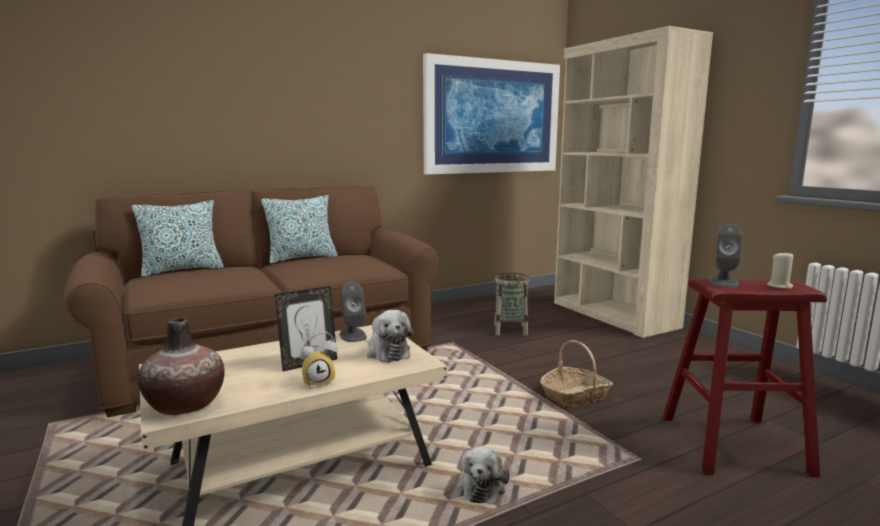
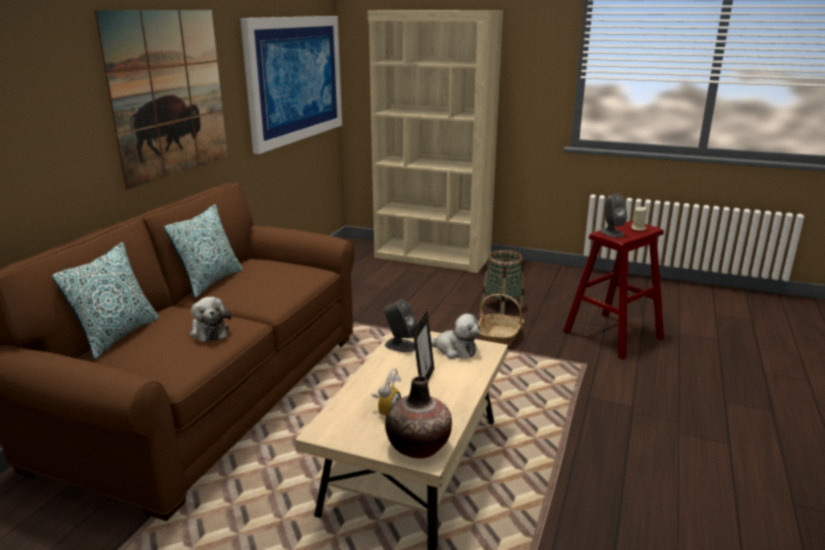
camera: 40 degrees left, 10 degrees up
(319, 381) = (461, 389): alarm clock -> alarm clock (386, 410)
(326, 105) = (169, 94): none -> picture
(482, 487) = (538, 420): plush toy -> plush toy (209, 331)
(510, 330) = (380, 295): basket -> basket (502, 305)

